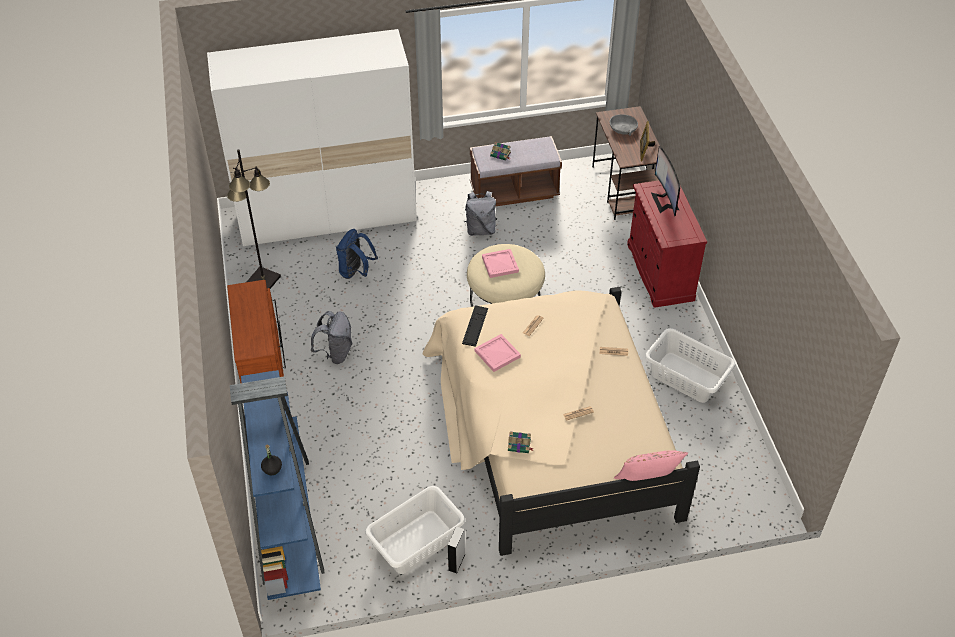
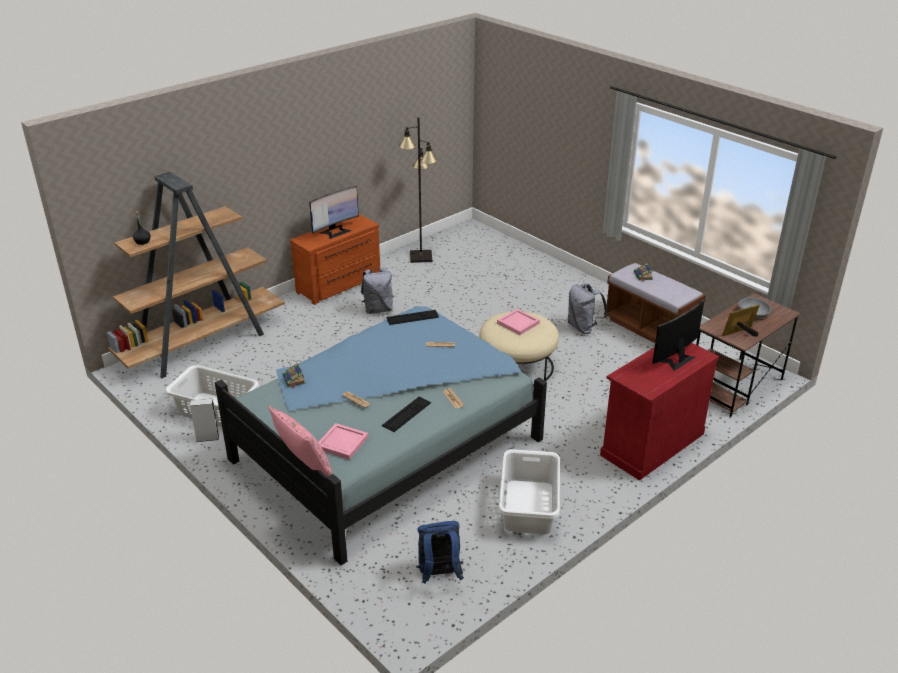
camera: 60 degrees right, 15 degrees down
(251, 318) = (335, 231): none -> monitor
(285, 517) = (203, 344): blue bookcase -> brown bookcase
(327, 215) = (514, 258): white wardrobe -> none
(356, 272) = (470, 289): blue backpack -> blue backpack (439, 575)
(497, 354) = (389, 337): pink tray -> pink tray (341, 443)
(551, 430) = (387, 442): beige bed -> blue bed
(616, 389) = (407, 414): none -> keyboard

